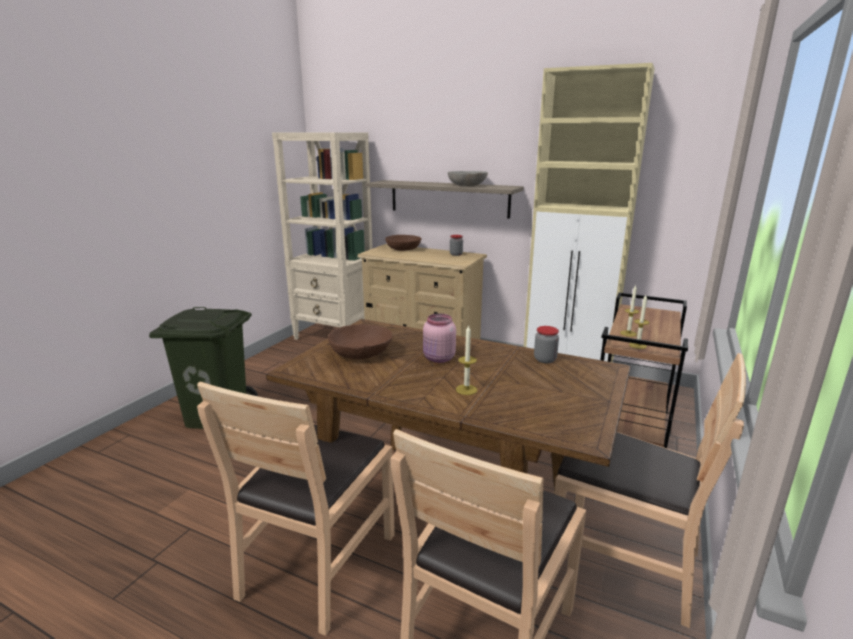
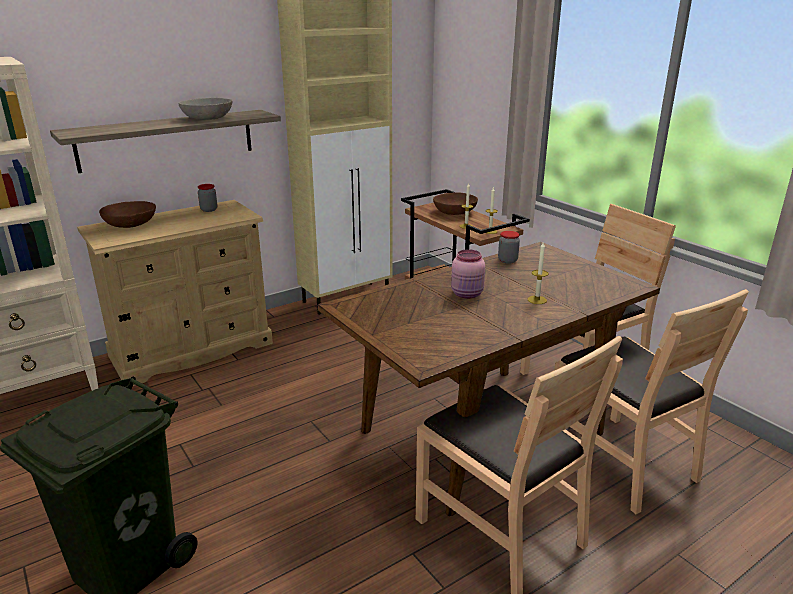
camera: 60 degrees left, 5 degrees up
(361, 353) = (419, 323): brown bowl -> brown bowl (455, 212)

